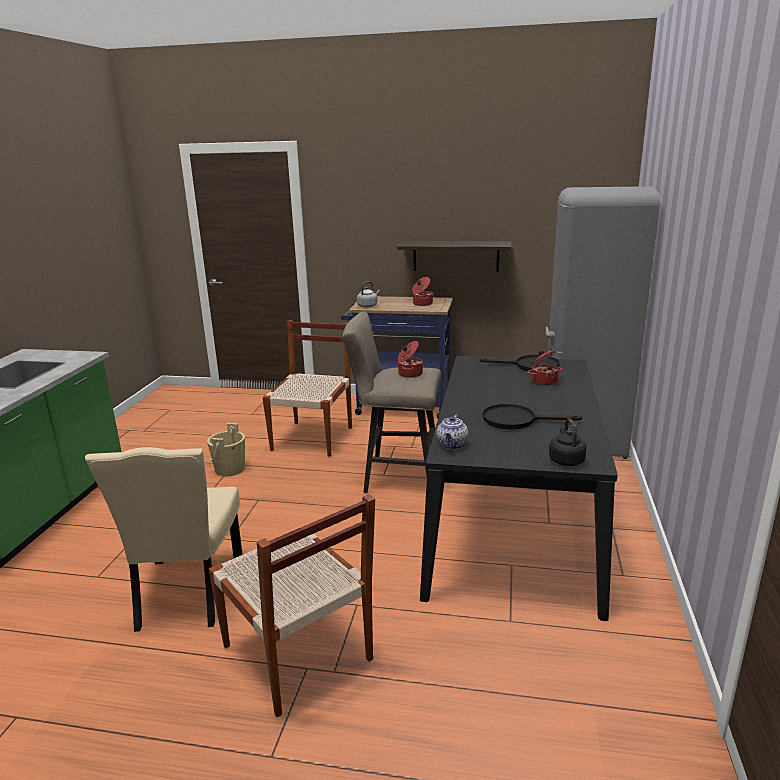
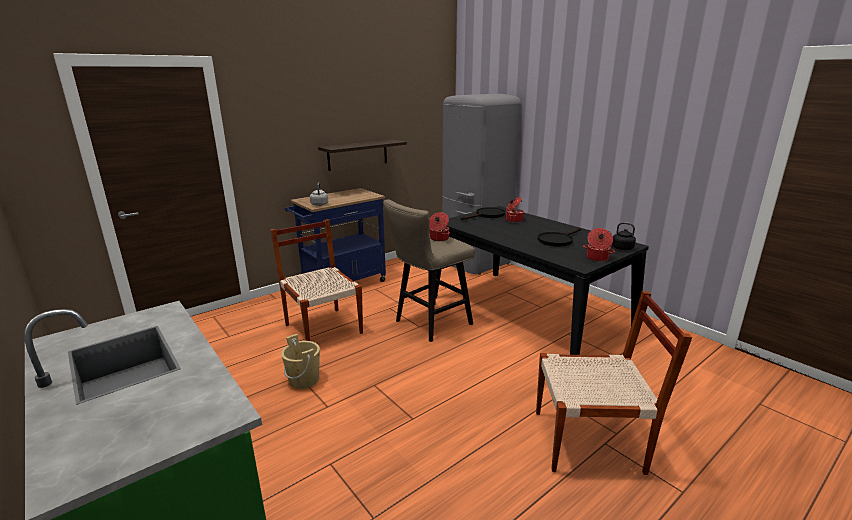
camera: 50 degrees left, 0 degrees up
(188, 589) = (459, 465): beige chair -> none
(422, 304) = (353, 195): cooking pot -> cooking pot (597, 258)
(452, 445) = (570, 261): teapot -> none

